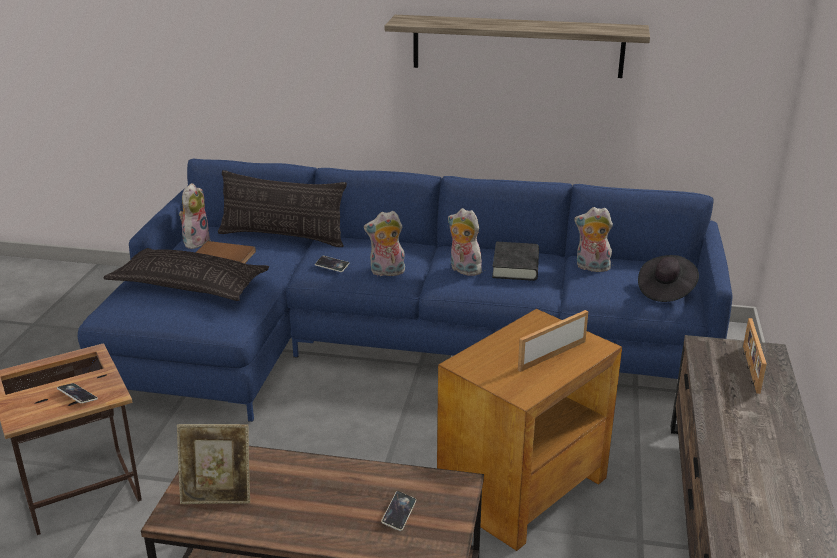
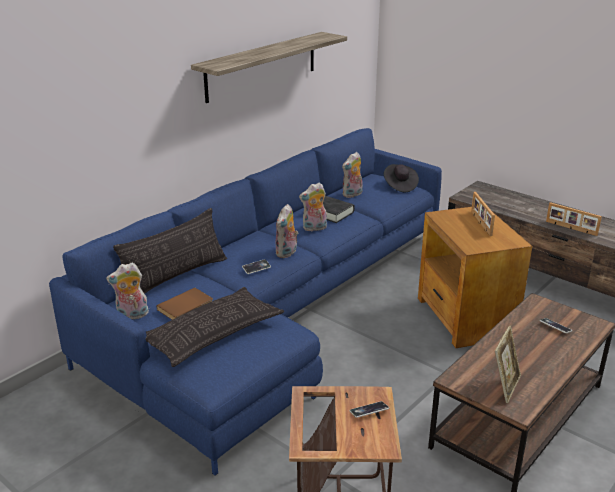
camera: 60 degrees left, 0 degrees up
(196, 241) = (132, 316): plush toy -> plush toy turned 60 degrees counterclockwise
(749, 369) = (493, 195): picture frame -> picture frame (571, 228)

